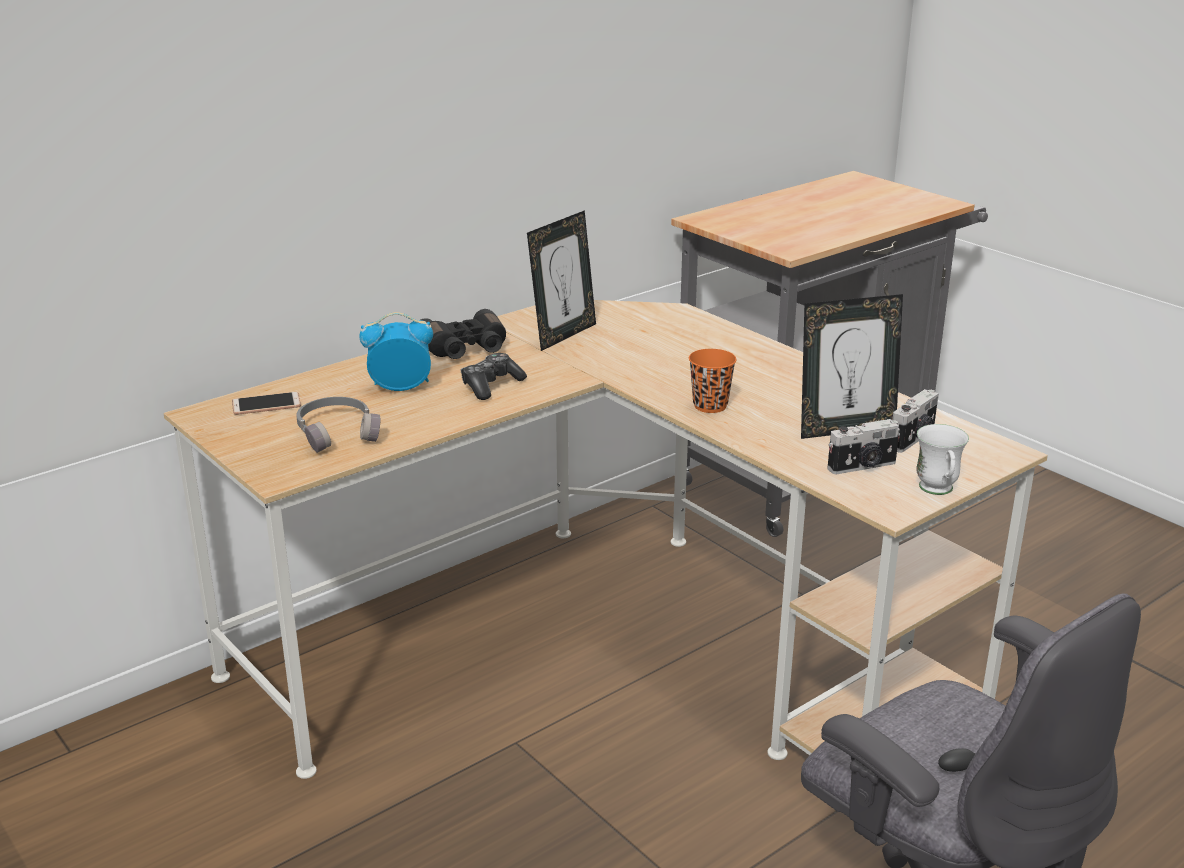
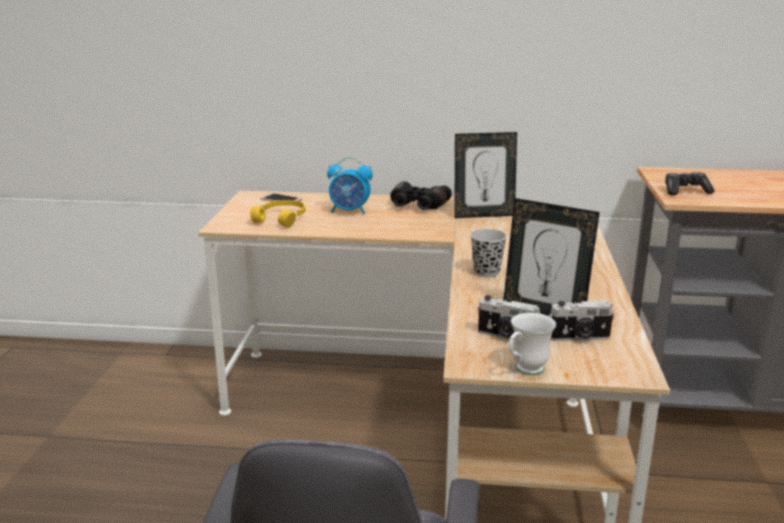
camera: 45 degrees right, 5 degrees down
(338, 432) = (282, 219): grey headphones -> yellow headphones
(400, 387) = (350, 211): alarm clock -> alarm clock turned 150 degrees clockwise
(491, 385) = (392, 224): game controller -> game controller (685, 191)
(710, 406) = (486, 272): orange cup -> black cup

